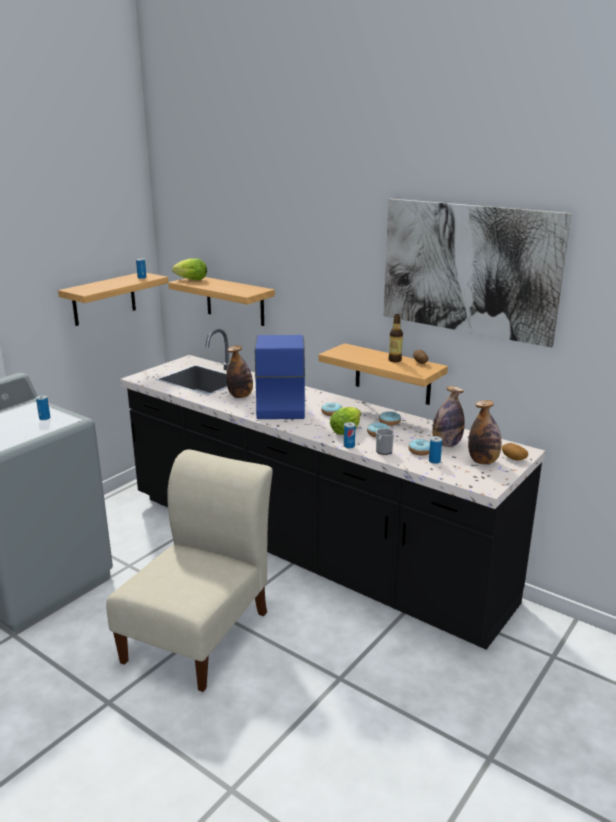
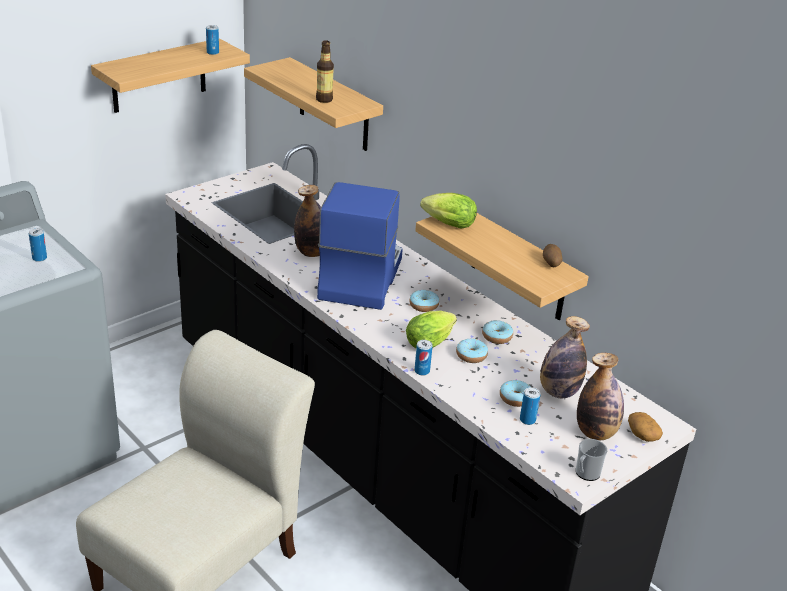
camera: 10 degrees right, 10 degrees up
(189, 280) = (275, 67): lettuce -> lettuce (446, 224)
(383, 452) = (464, 390): mug -> mug (586, 474)
(395, 360) = (517, 252): bottle -> bottle (324, 99)
(468, 269) = (629, 153): picture -> none

